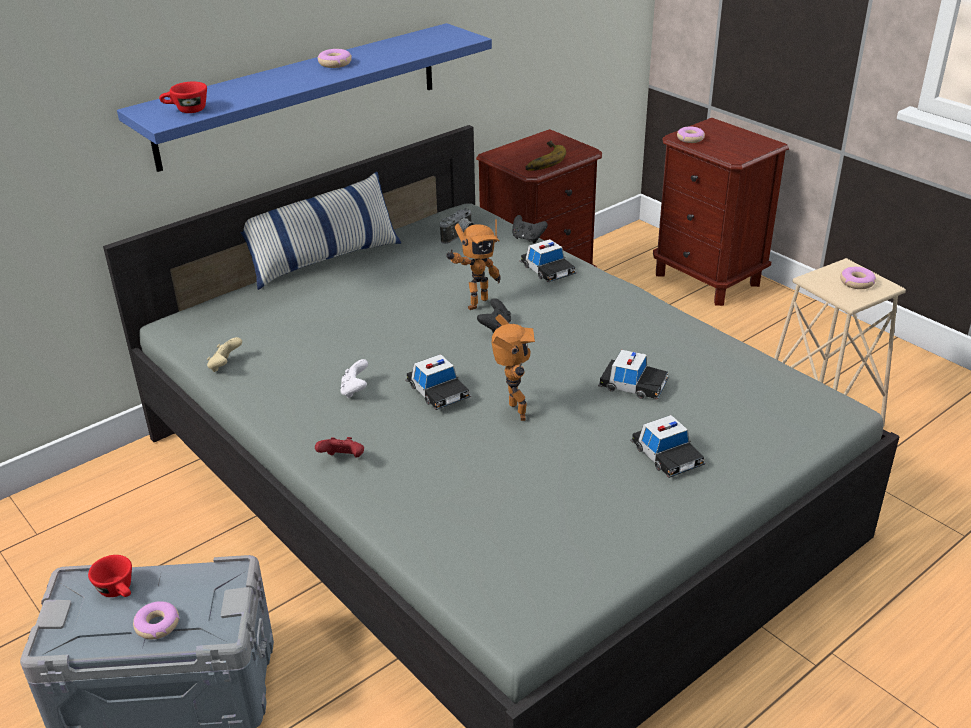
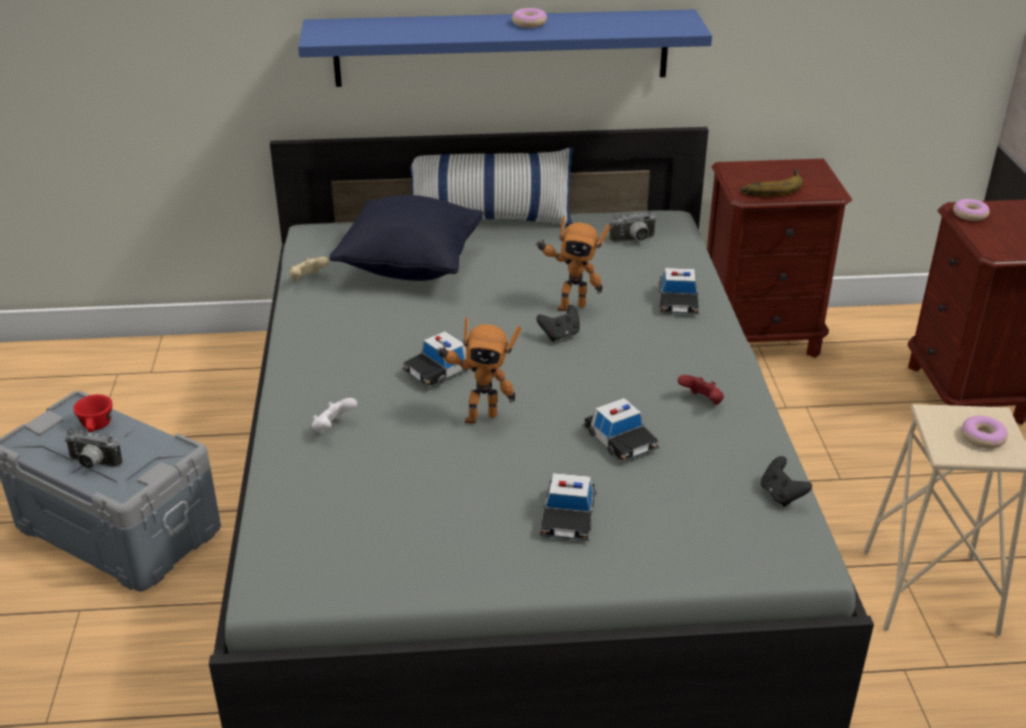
camera: 35 degrees right, 0 degrees up
(157, 625) = (92, 464): donut -> camera
(186, 110) = (349, 34): red cup -> none
(306, 320) = (410, 266): none -> black pillow
(343, 460) = (302, 393): red game controller -> red game controller (701, 401)
(355, 390) = (378, 341): white game controller -> white game controller (333, 428)
(438, 391) = (440, 369): toy car -> toy car turned 45 degrees clockwise
(513, 413) = (479, 416): toy robot -> toy robot turned 60 degrees clockwise
(527, 239) = (697, 264): black game controller -> black game controller (781, 495)

